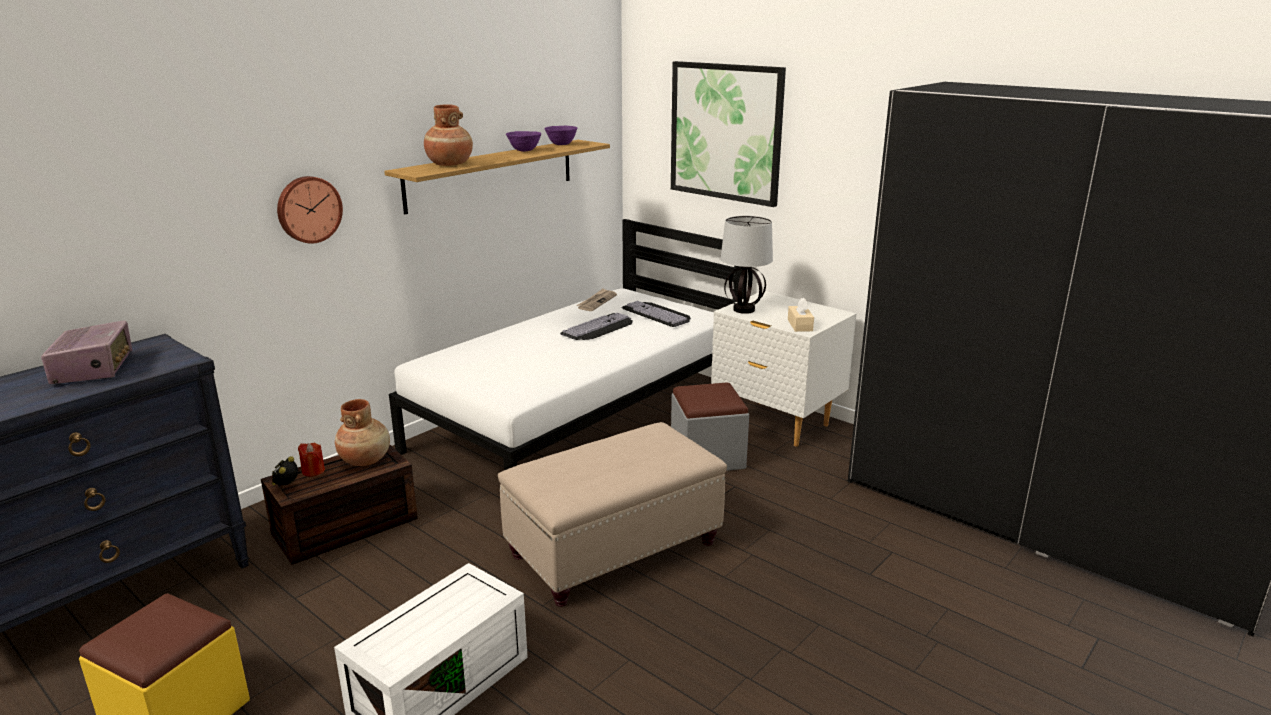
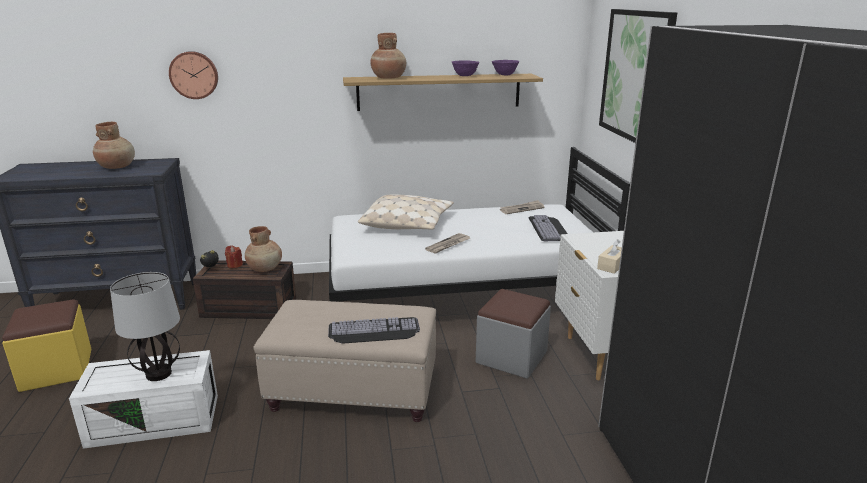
camera: 40 degrees right, 0 degrees up
(94, 369) = (117, 167): radio -> brown vase
(308, 209) = (282, 96): wall clock -> wall clock (194, 75)
(507, 349) = (408, 224): none -> beige pillow
(592, 357) = (448, 245): none -> newspaper
(599, 328) = (488, 227): keyboard -> keyboard (373, 331)
(743, 309) = (587, 239): table lamp -> table lamp (158, 373)

